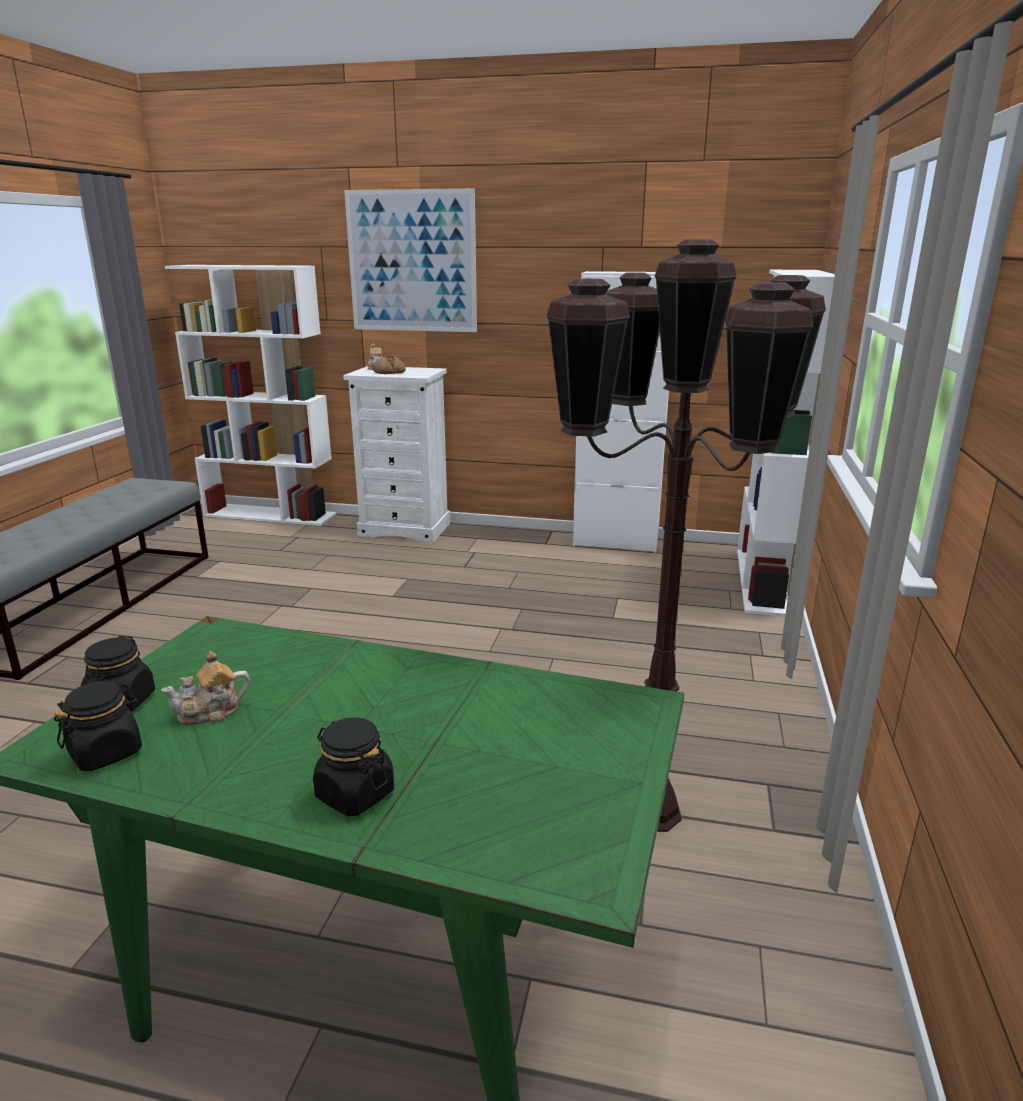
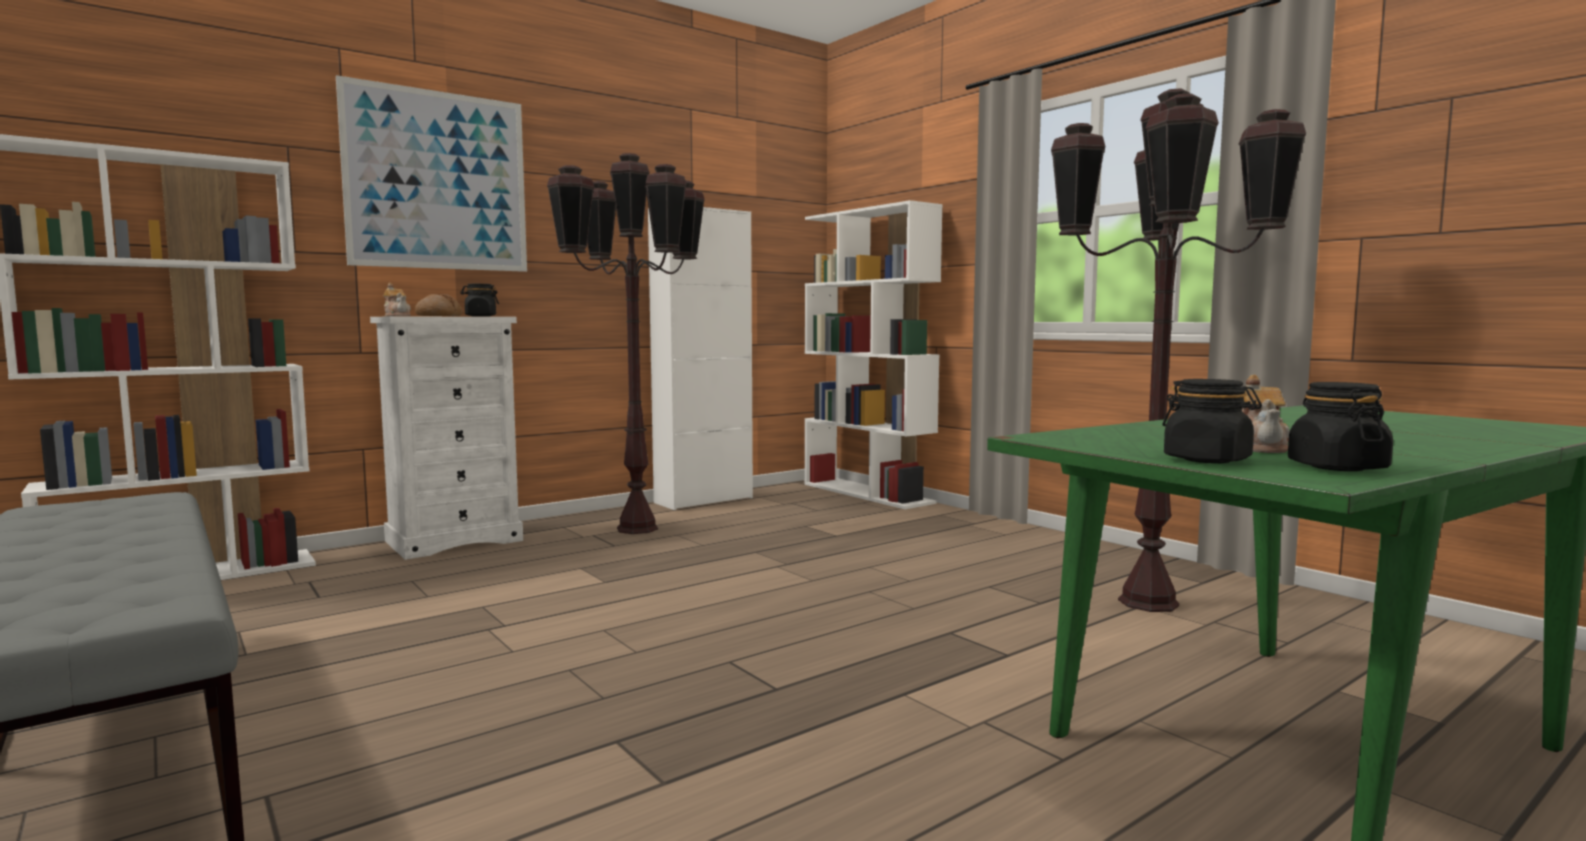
camera: 50 degrees left, 15 degrees down
(354, 794) = (1449, 440): black jar -> black jar (480, 316)
(509, 556) = (636, 529): none -> brown floor lamp

